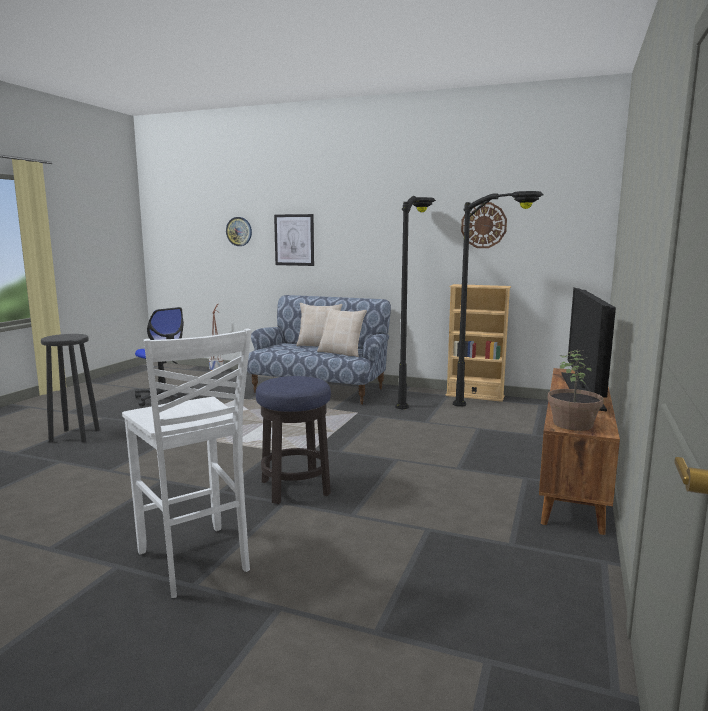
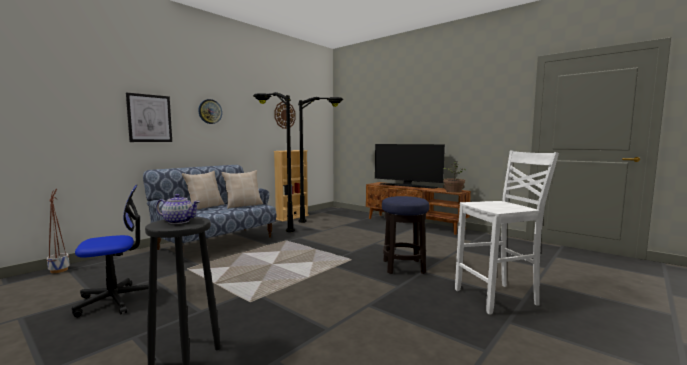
camera: 70 degrees left, 5 degrees down
(68, 336) = (179, 221): none -> teapot
(239, 231) = (75, 106): wall clock -> wall clock (210, 111)

